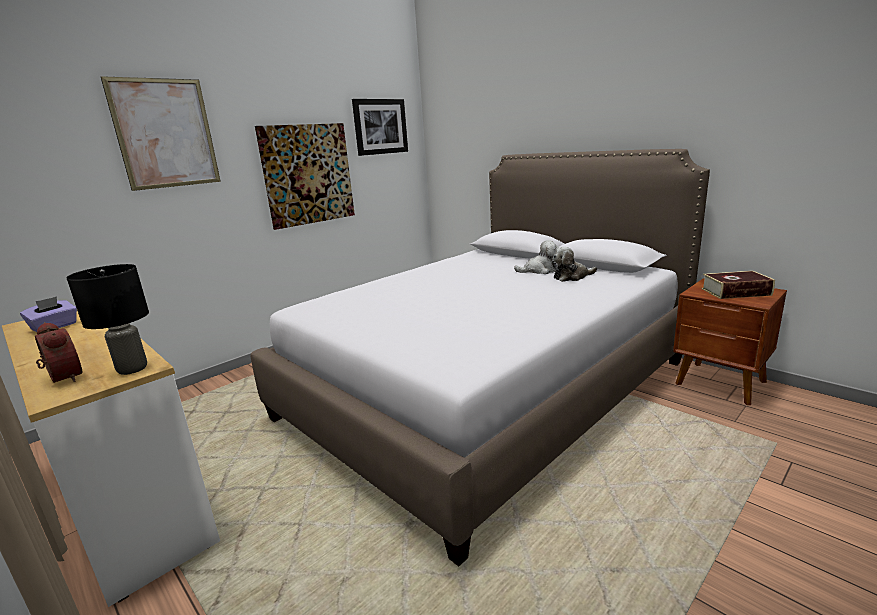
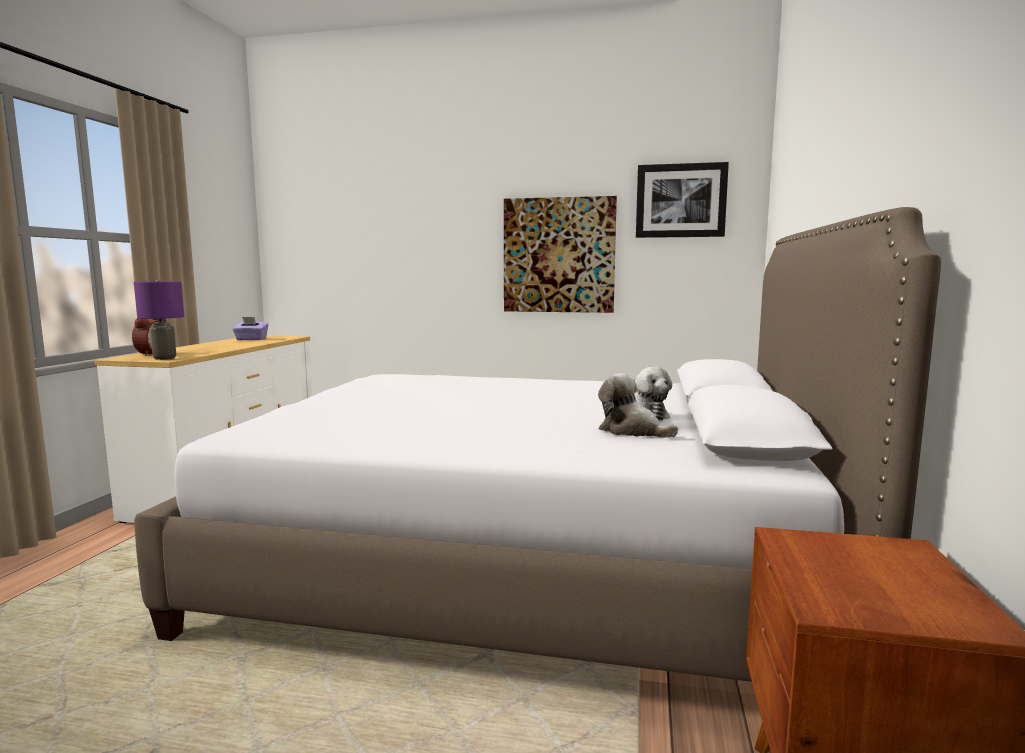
camera: 55 degrees right, 10 degrees down
(133, 369) = (166, 358): black table lamp -> purple table lamp
(165, 134) = (420, 205): picture -> none
(735, 292) = (875, 578): book -> none

